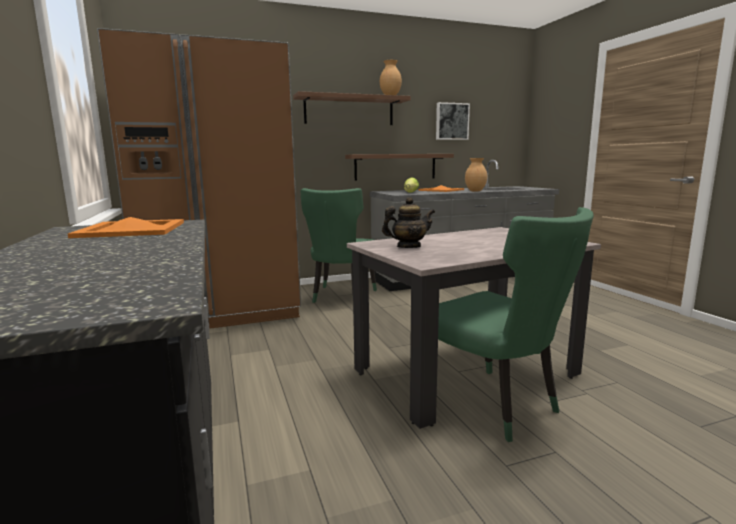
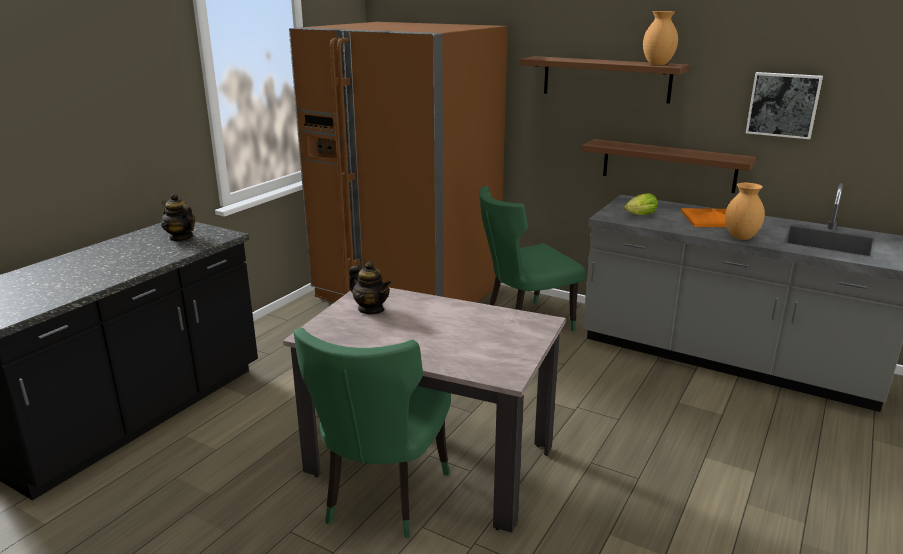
camera: 50 degrees right, 10 degrees up
(132, 229) = (181, 238): orange tray -> teapot

